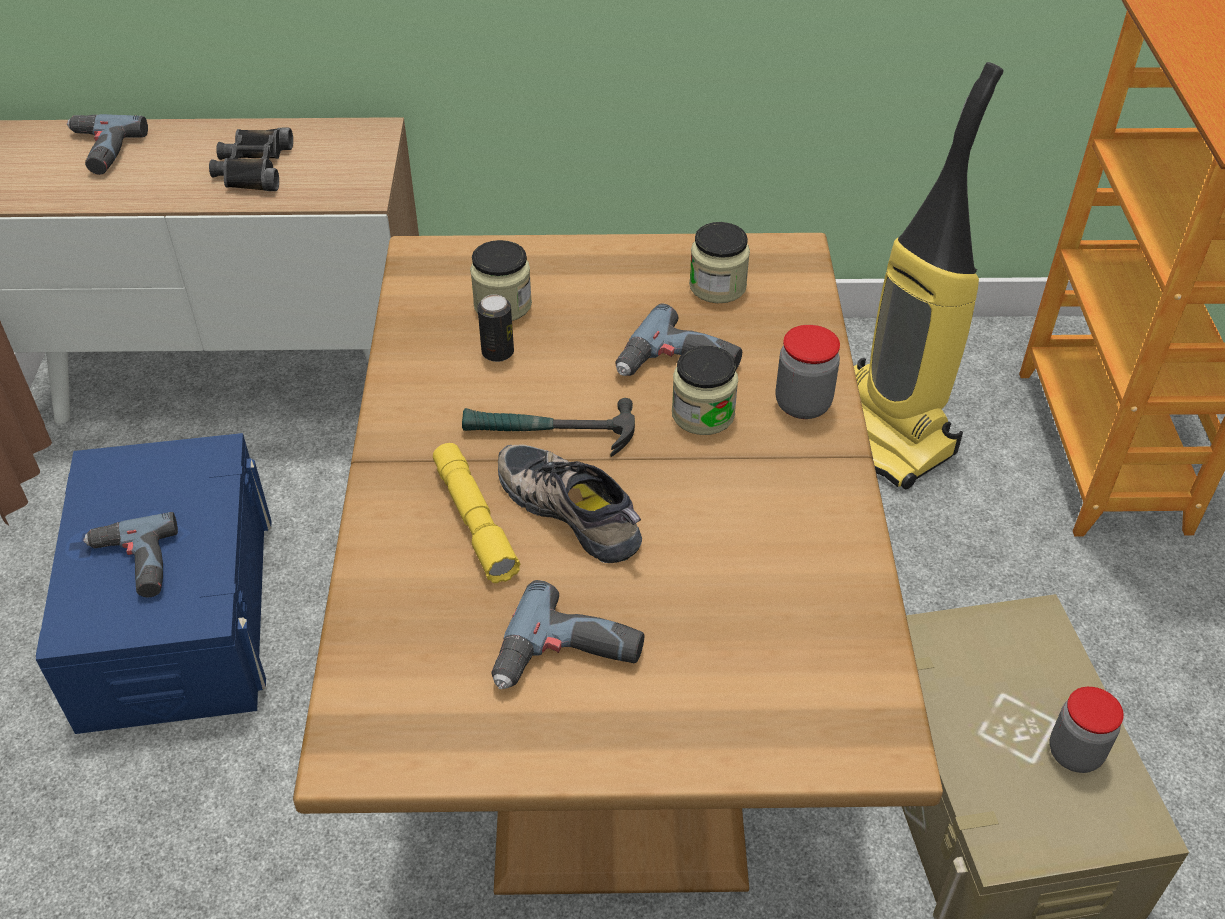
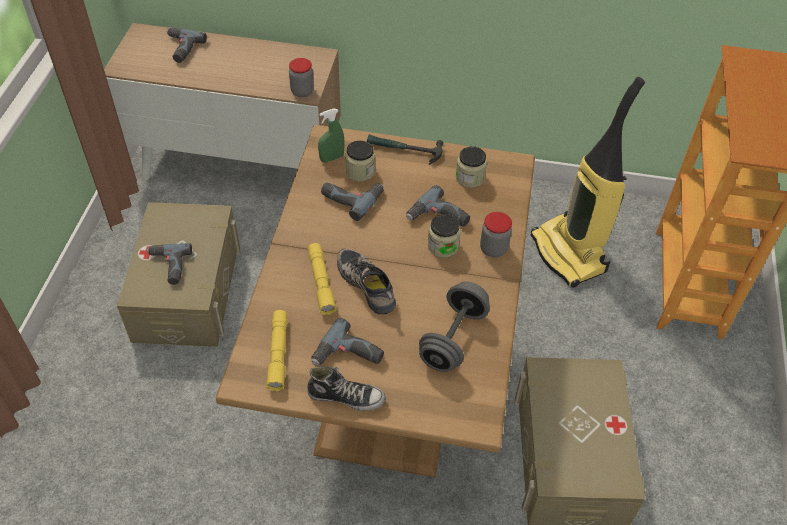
camera: 10 degrees right, 5 degrees up
(176, 614) = (187, 291): blue storage box -> beige storage box
(253, 168) = (255, 69): black binoculars -> none
(416, 680) = (278, 354): none -> yellow flashlight
(440, 289) = (332, 158): none -> green spray bottle
(497, 352) = (352, 197): can -> power drill
(548, 432) = (366, 243): hammer -> hammer (404, 150)
(586, 745) = (346, 397): none -> shoe
(776, 586) = (453, 339): none -> grey dumbbell
(1074, 753) = (604, 441): jar -> jar (302, 91)

